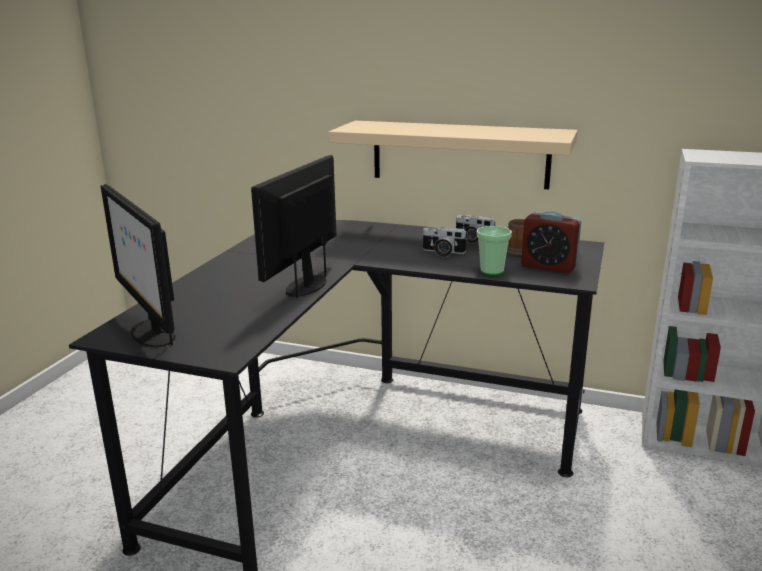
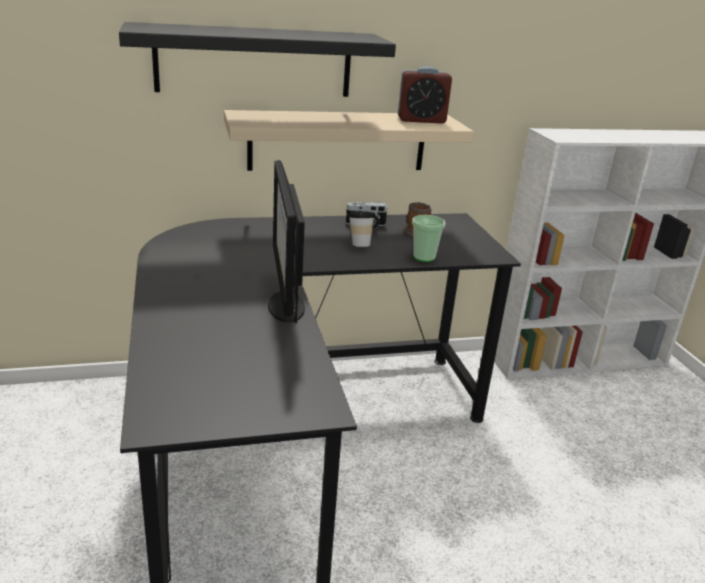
camera: 35 degrees left, 5 degrees up
(152, 333) = (203, 405): monitor -> none
(380, 76) = (254, 61): none -> black shelf
(442, 253) = (359, 244): camera -> cup
(548, 266) = (459, 245): alarm clock -> alarm clock (421, 120)

